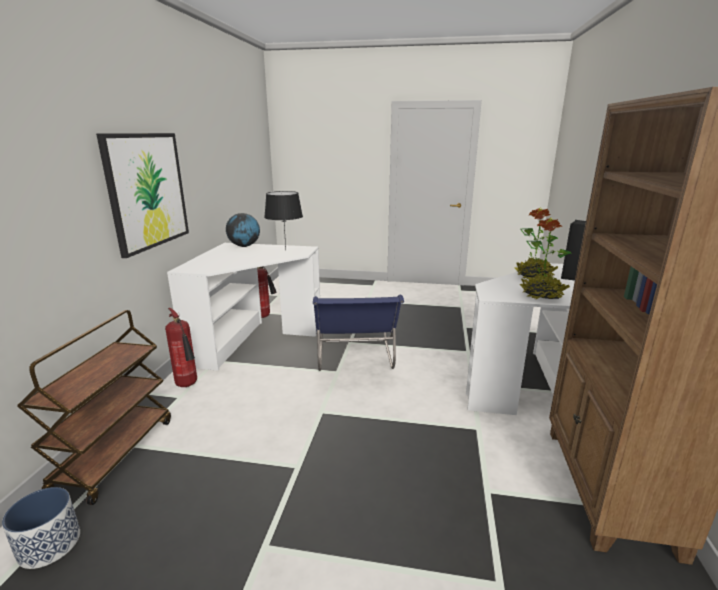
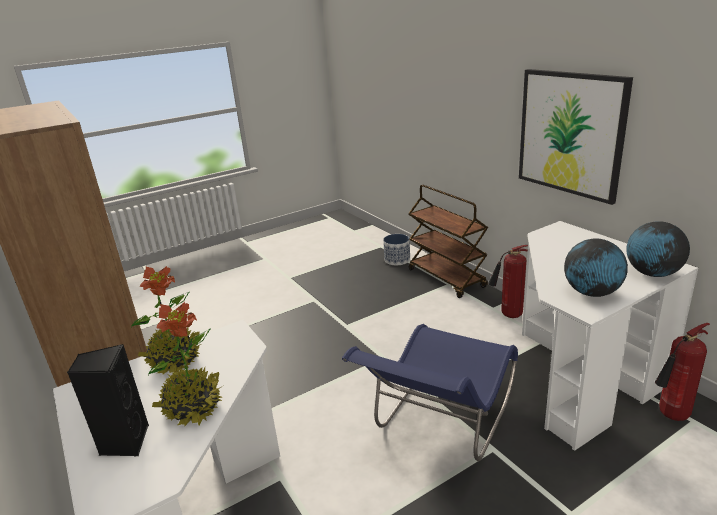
camera: 140 degrees right, 5 degrees up
(286, 250) = (591, 293): black table lamp -> globe
(355, 360) = (440, 424): blue chair -> blue chair turned 105 degrees counterclockwise

